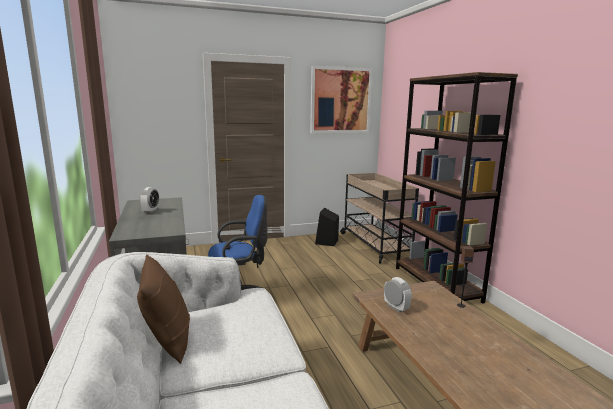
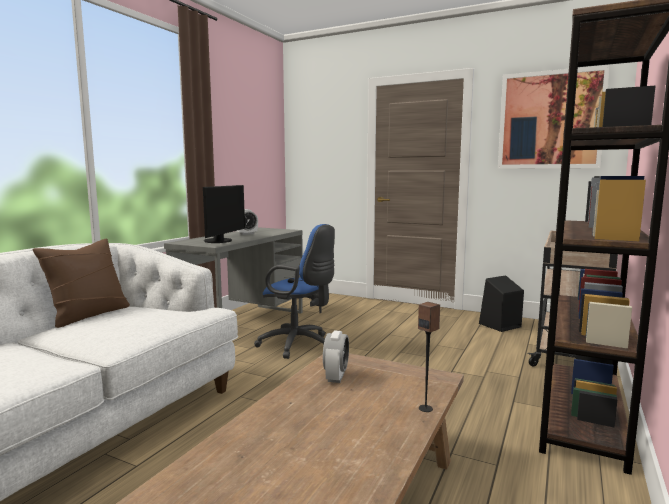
camera: 45 degrees right, 5 degrees down
(160, 225) = (221, 241): none -> monitor

